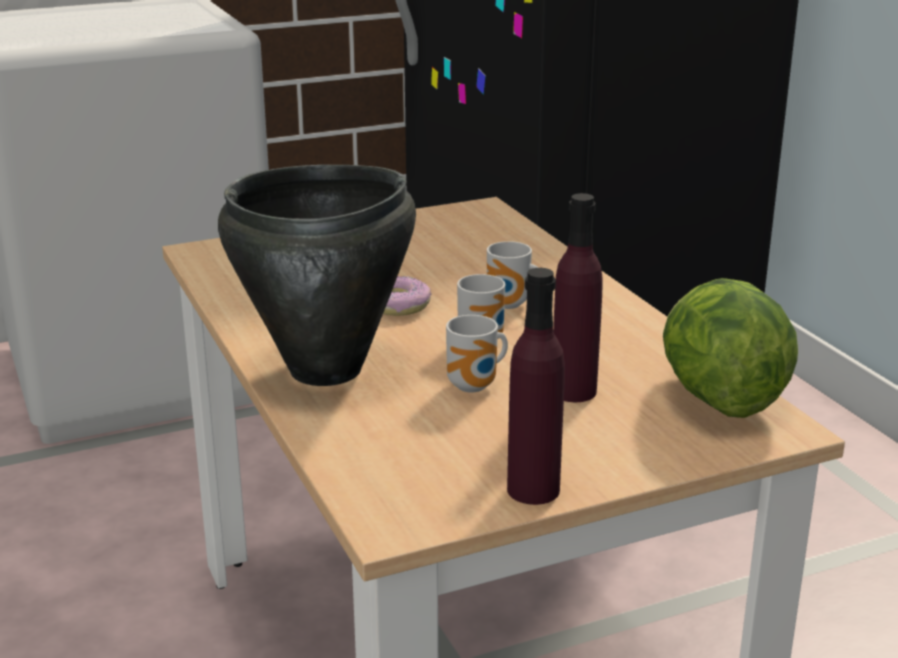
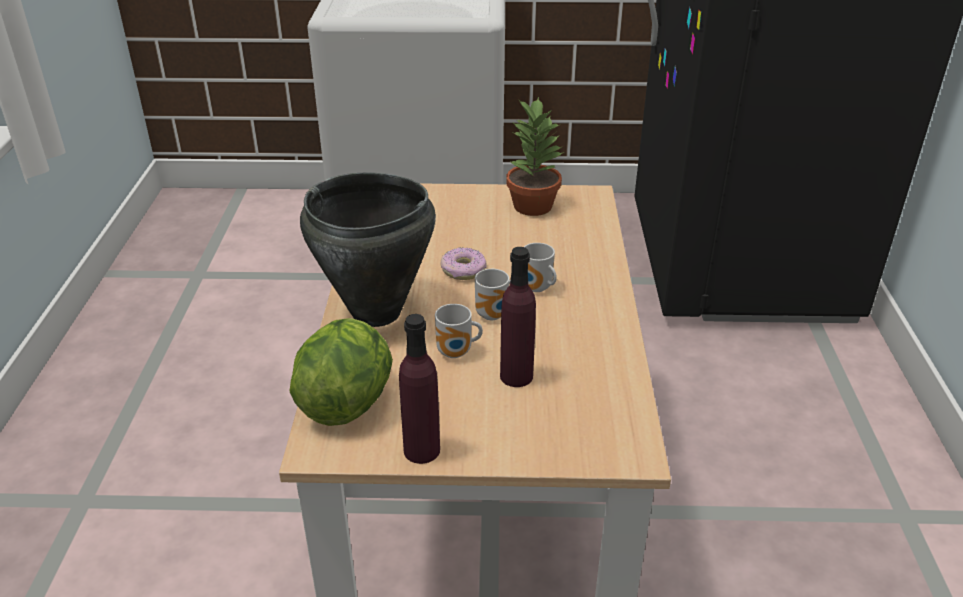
camera: 25 degrees right, 10 degrees up
(420, 230) = (532, 205): none -> potted plant
(718, 398) = (611, 412): lettuce -> lettuce (347, 401)

